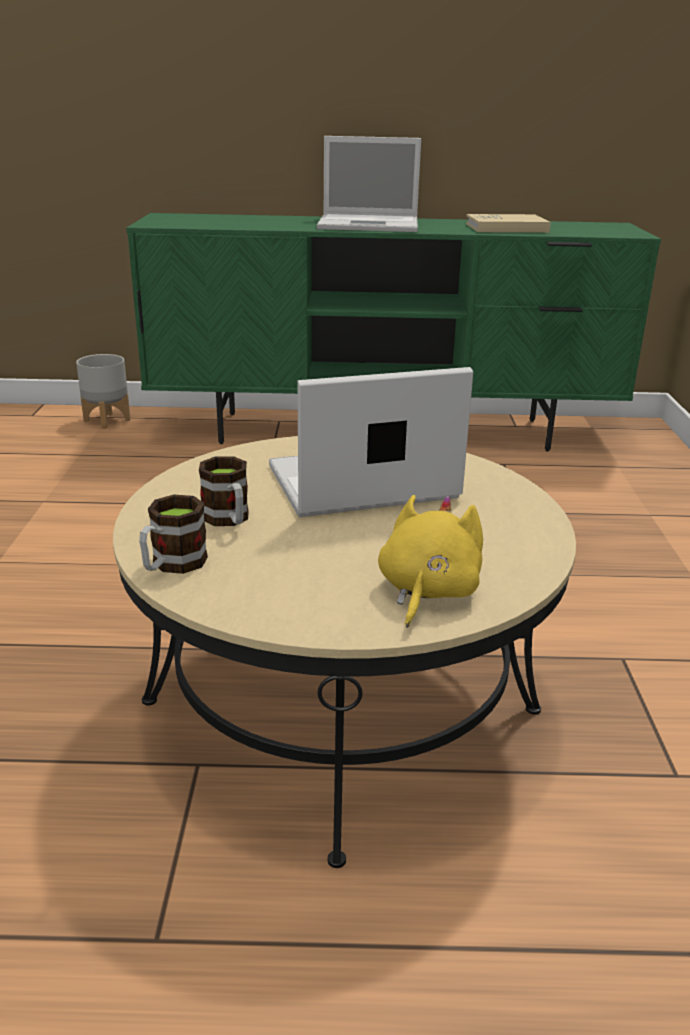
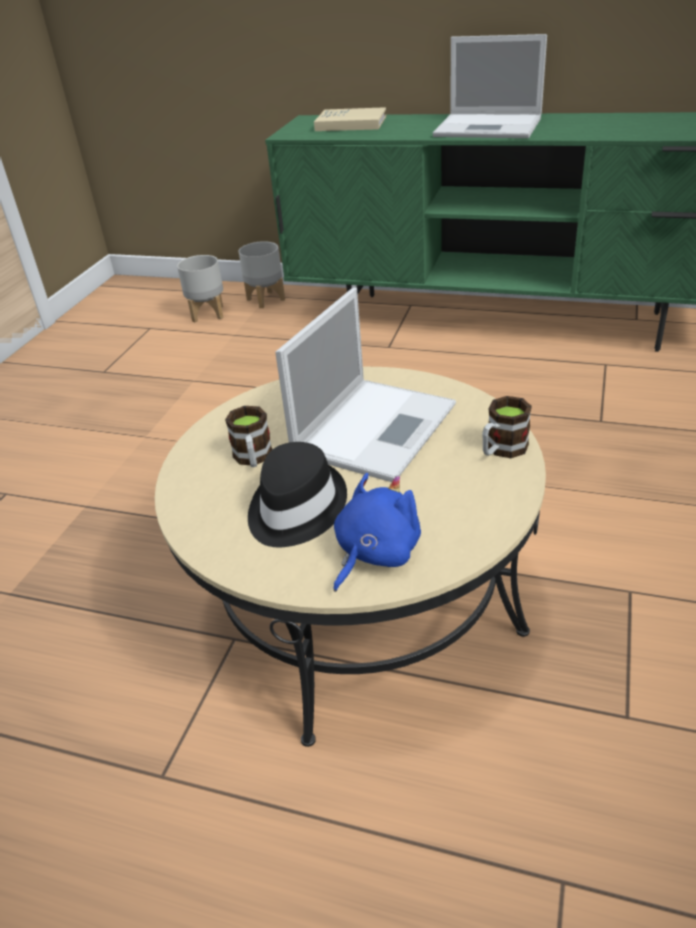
camera: 20 degrees right, 10 degrees up
(39, 436) = (208, 314): none -> grey planter
(172, 565) = (191, 502): mug -> mug (501, 450)
(307, 560) = (294, 508): none -> black hat
(358, 484) = (376, 427): laptop -> laptop turned 120 degrees clockwise
(426, 592) = (374, 553): yellow plush toy -> blue plush toy
(506, 228) = (628, 127): beige book -> beige book (351, 123)

